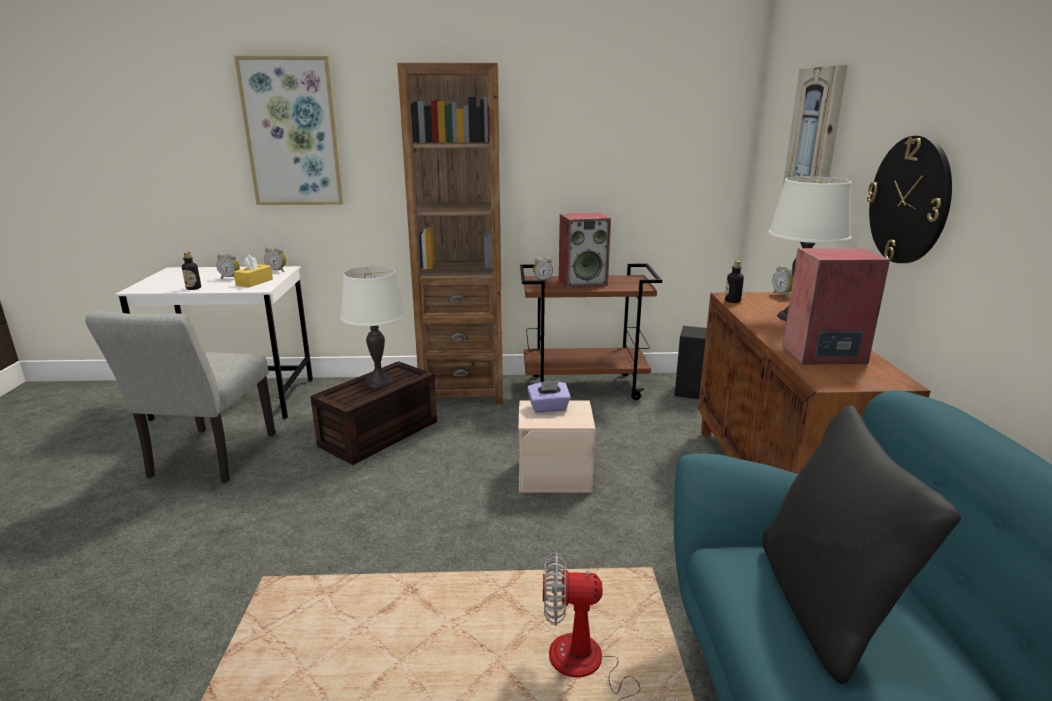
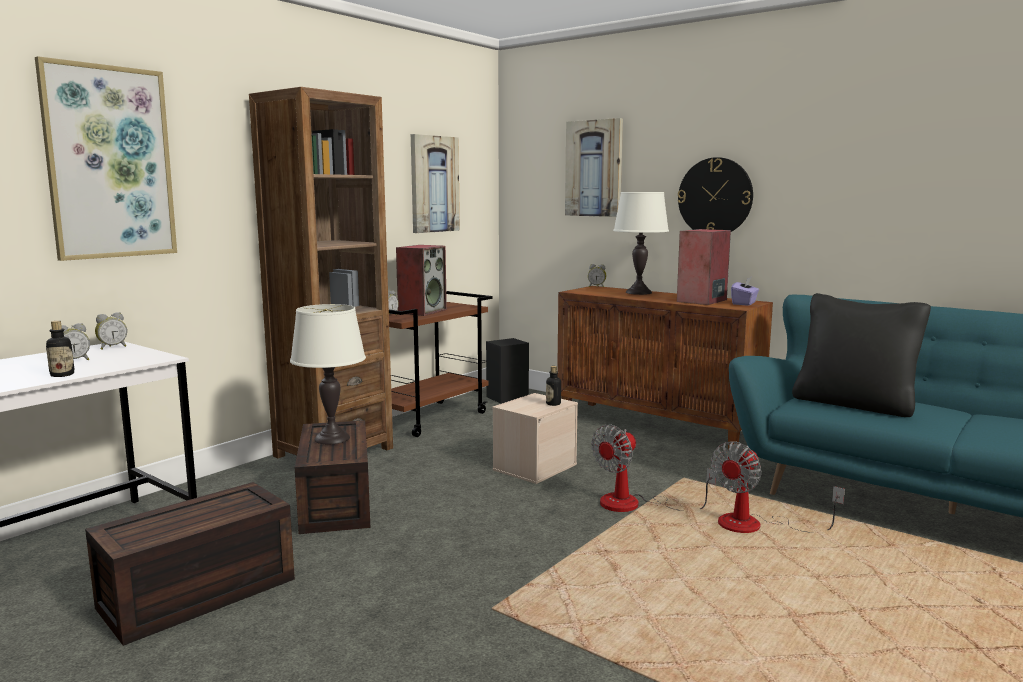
camera: 50 degrees left, 10 degrees down
(207, 460) = (196, 595): grey chair -> brown storage box
(254, 282) = (128, 357): yellow tissue box -> none
(541, 564) = (634, 504): none -> fan
(548, 408) = (523, 403): purple tissue box -> purple tissue box (744, 303)
(640, 146) = (434, 184): none -> picture
(732, 301) = (584, 292): bottle -> bottle (553, 404)

